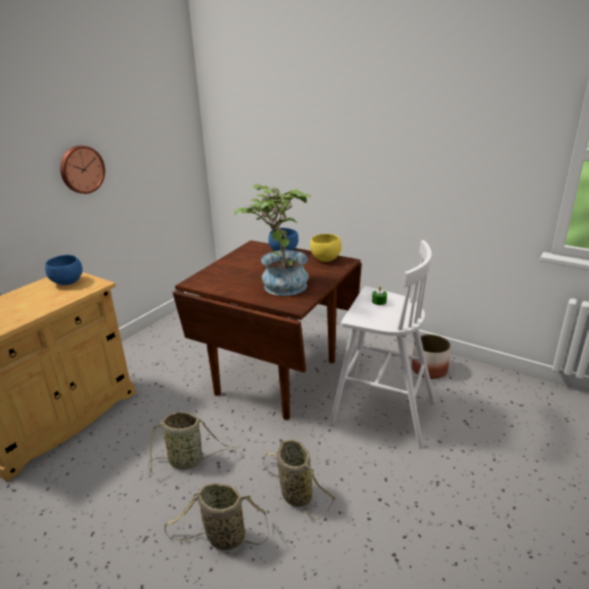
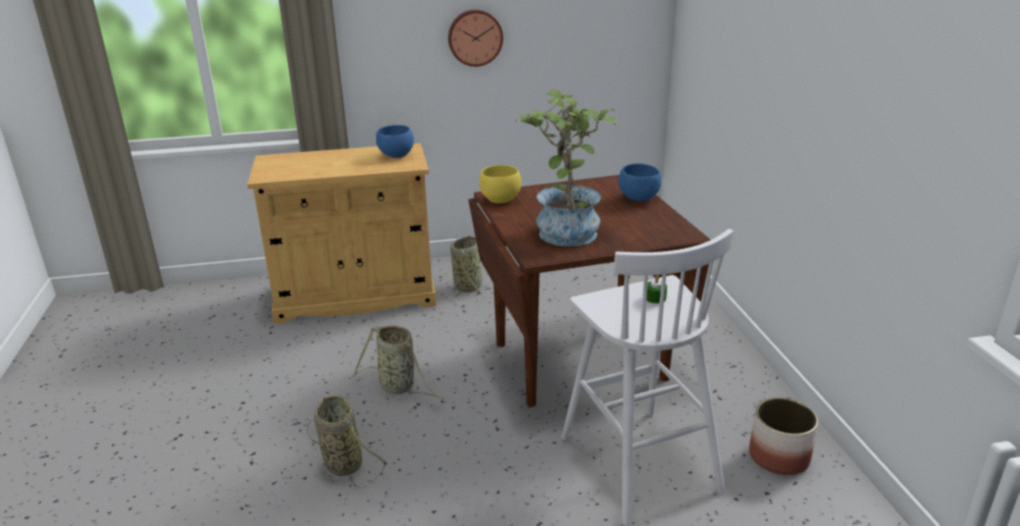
camera: 45 degrees right, 0 degrees up
(294, 493) = (441, 472): basket -> basket (468, 286)
(325, 259) = (668, 224): yellow bowl -> yellow bowl (499, 200)

